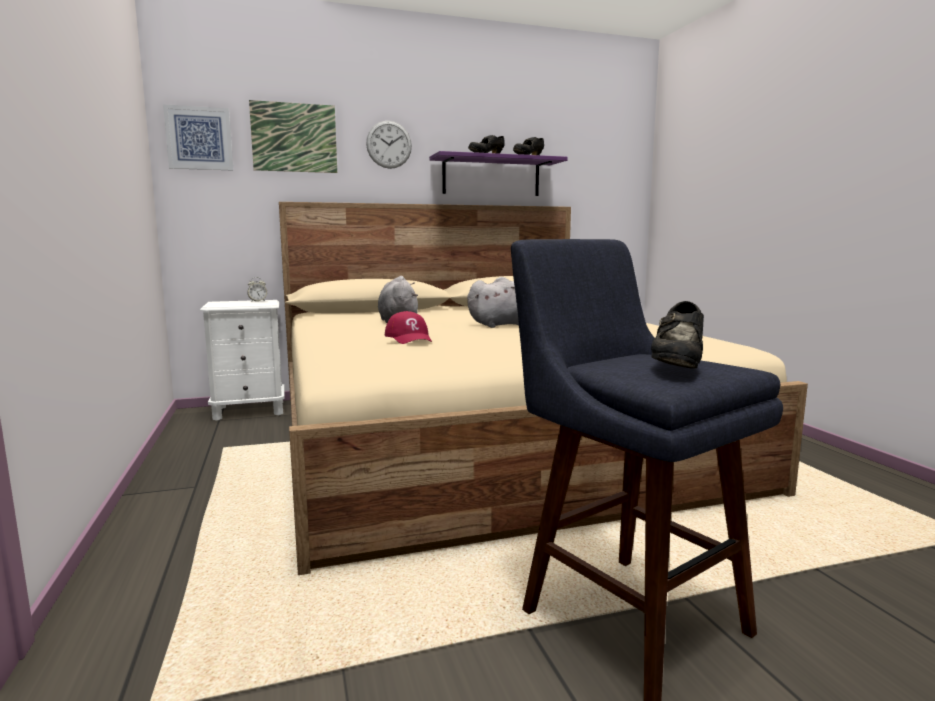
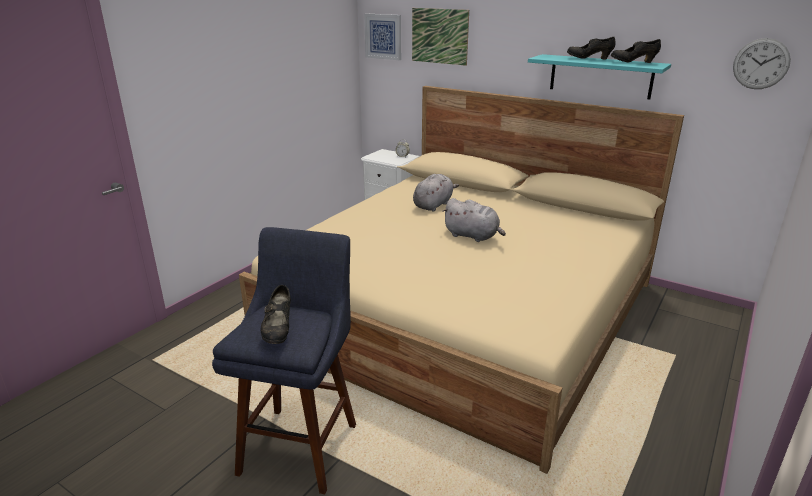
camera: 50 degrees right, 15 degrees up
(389, 144) = (508, 42): wall clock -> wall clock (761, 64)
(409, 338) = (358, 235): red cap -> none
(491, 177) = (600, 76): purple shelf -> turquoise shelf
(677, 366) = (278, 331): black shoe -> black shoe turned 75 degrees counterclockwise

